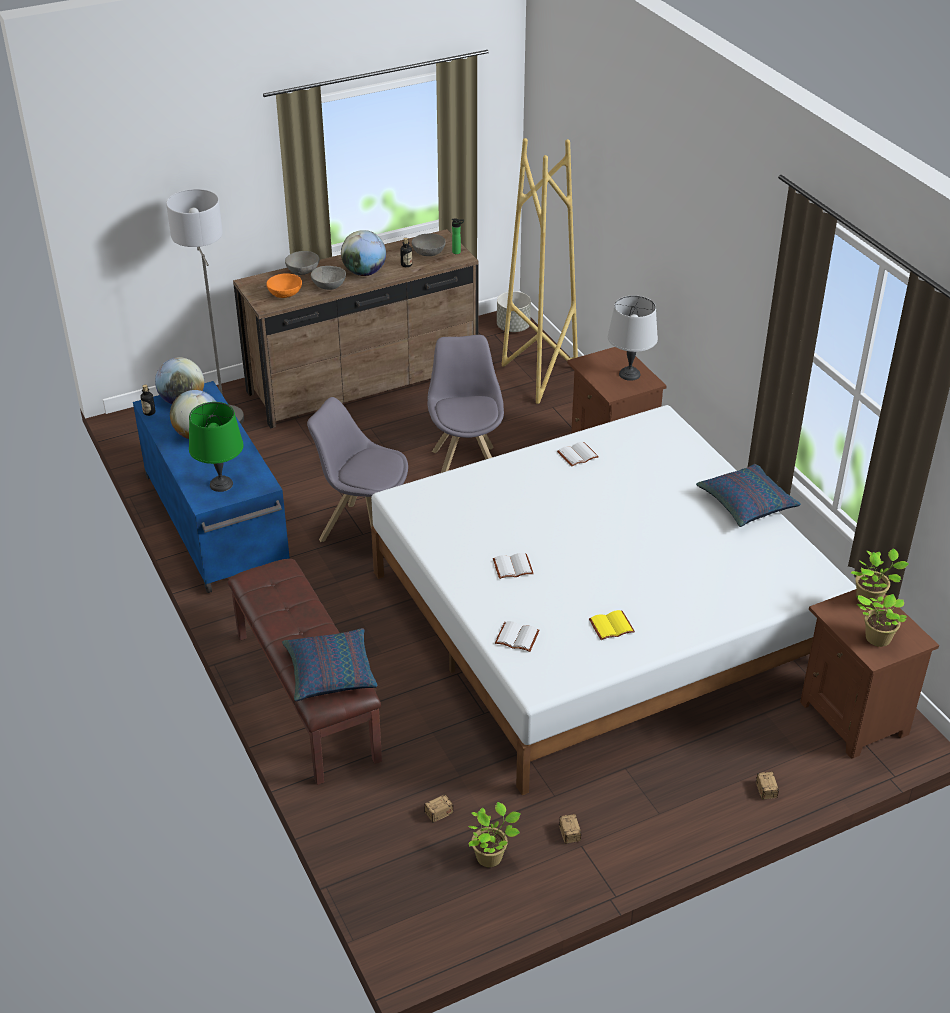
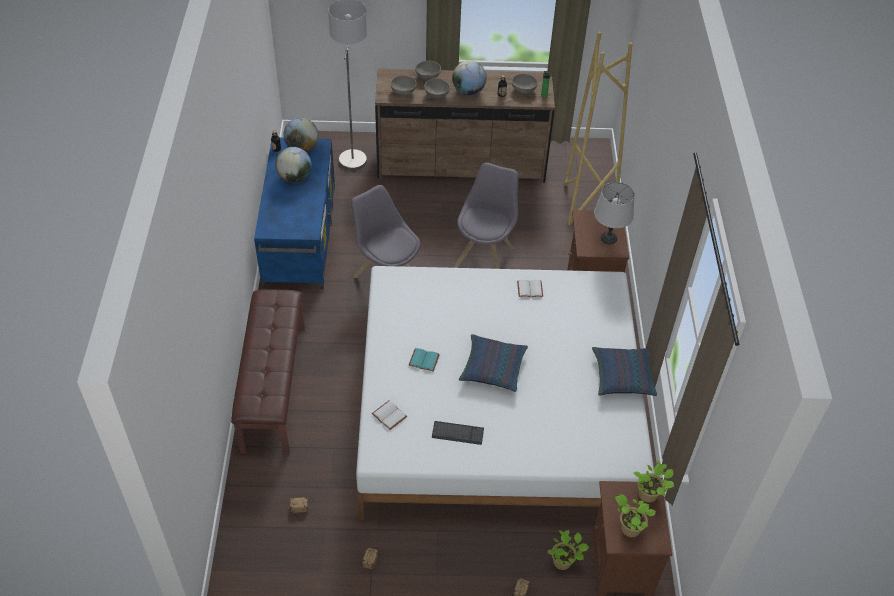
camera: 25 degrees right, 10 degrees up
(221, 484) = (284, 221): green table lamp -> none
(285, 294) = (403, 92): orange bowl -> grey bowl
(330, 673) = (265, 387): blue pillow -> blue pillow (493, 368)
(491, 856) = (311, 553): potted plant -> potted plant (563, 562)
(513, 327) = (593, 155): grey planter -> none
(513, 566) = (424, 360): white book -> turquoise book
(611, 625) = (457, 433): yellow book -> keyboard

